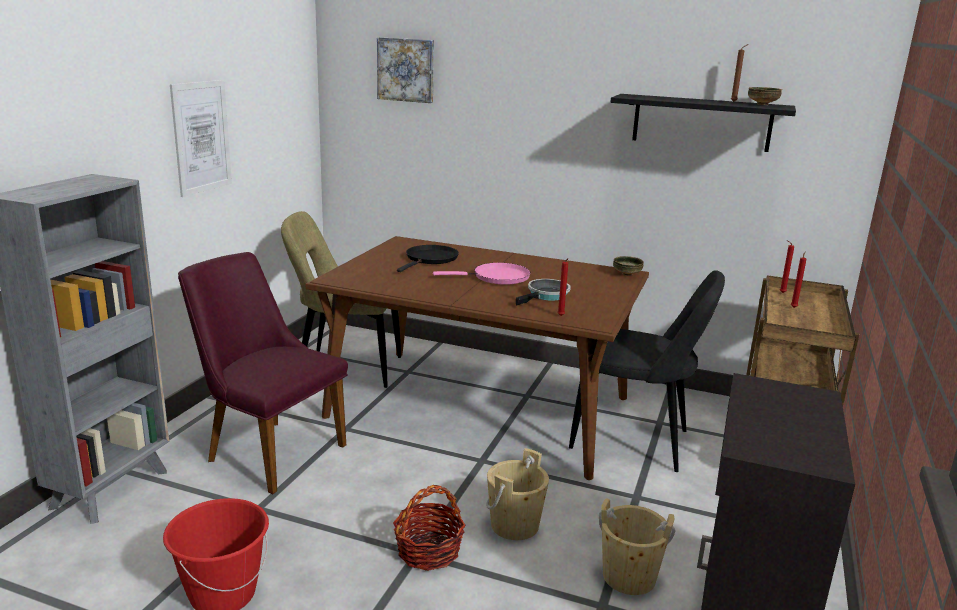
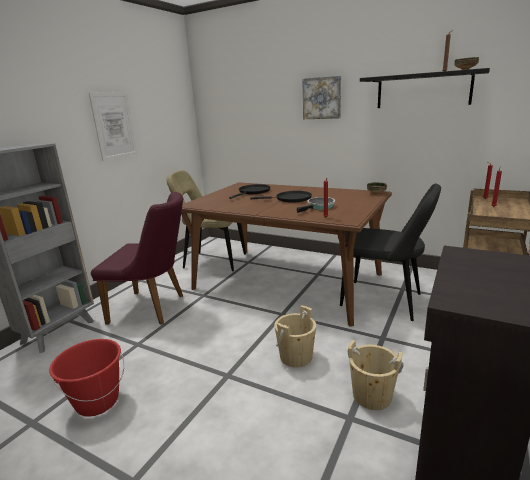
camera: 10 degrees right, 0 degrees up
(267, 450) = (154, 308): purple chair -> purple chair turned 150 degrees clockwise
(406, 70) = (239, 83): picture -> picture (322, 98)
(428, 551) = (235, 374): basket -> none
(497, 277) = (291, 199): pink frying pan -> black frying pan

